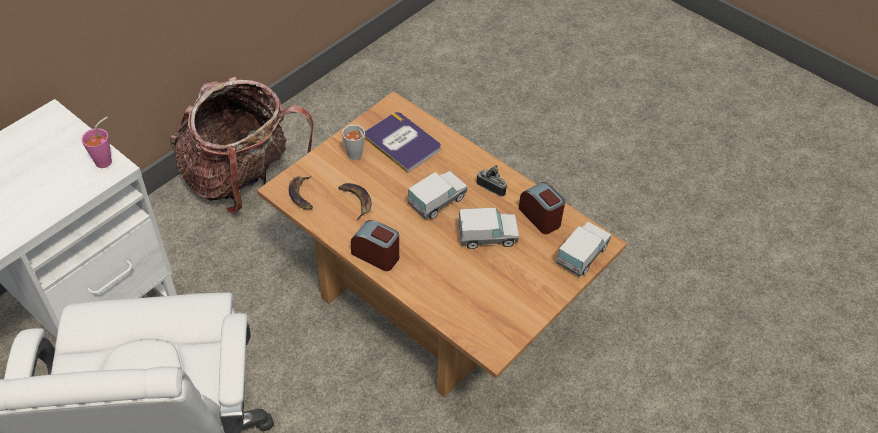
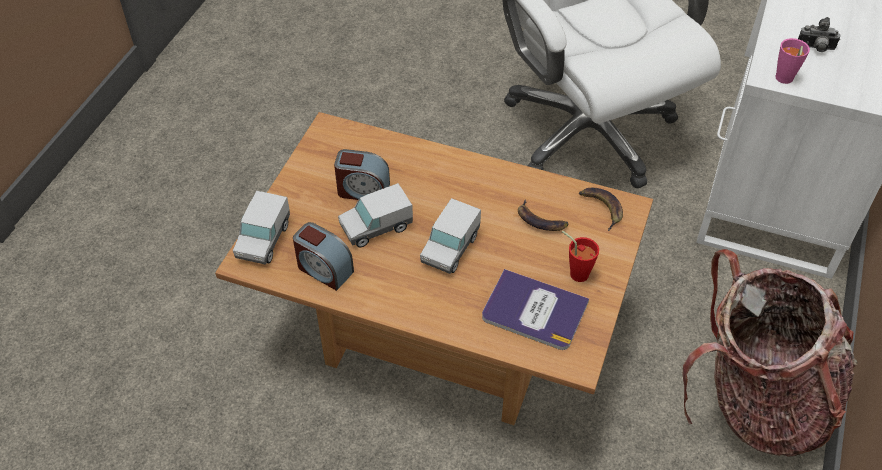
camera: 160 degrees right, 0 degrees up
(356, 157) = (575, 272): grey cup -> red cup
(376, 255) = (483, 173): alarm clock -> alarm clock (363, 190)
(492, 186) = (395, 289): camera -> camera (815, 48)

